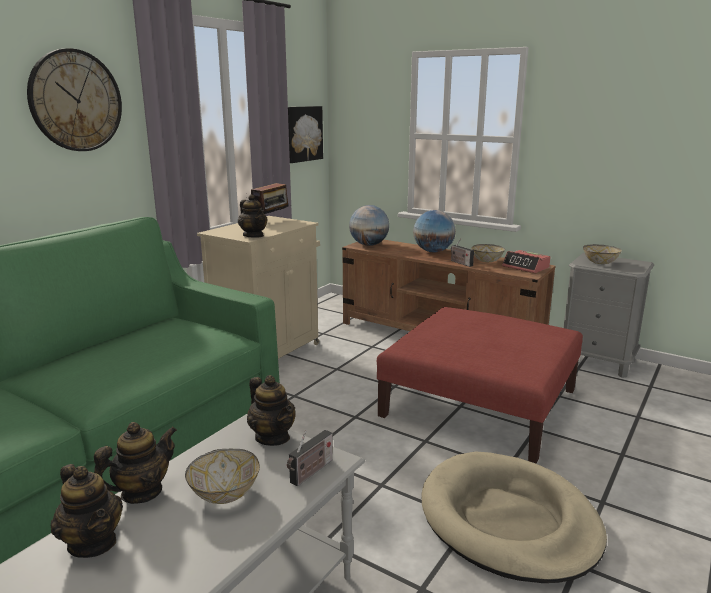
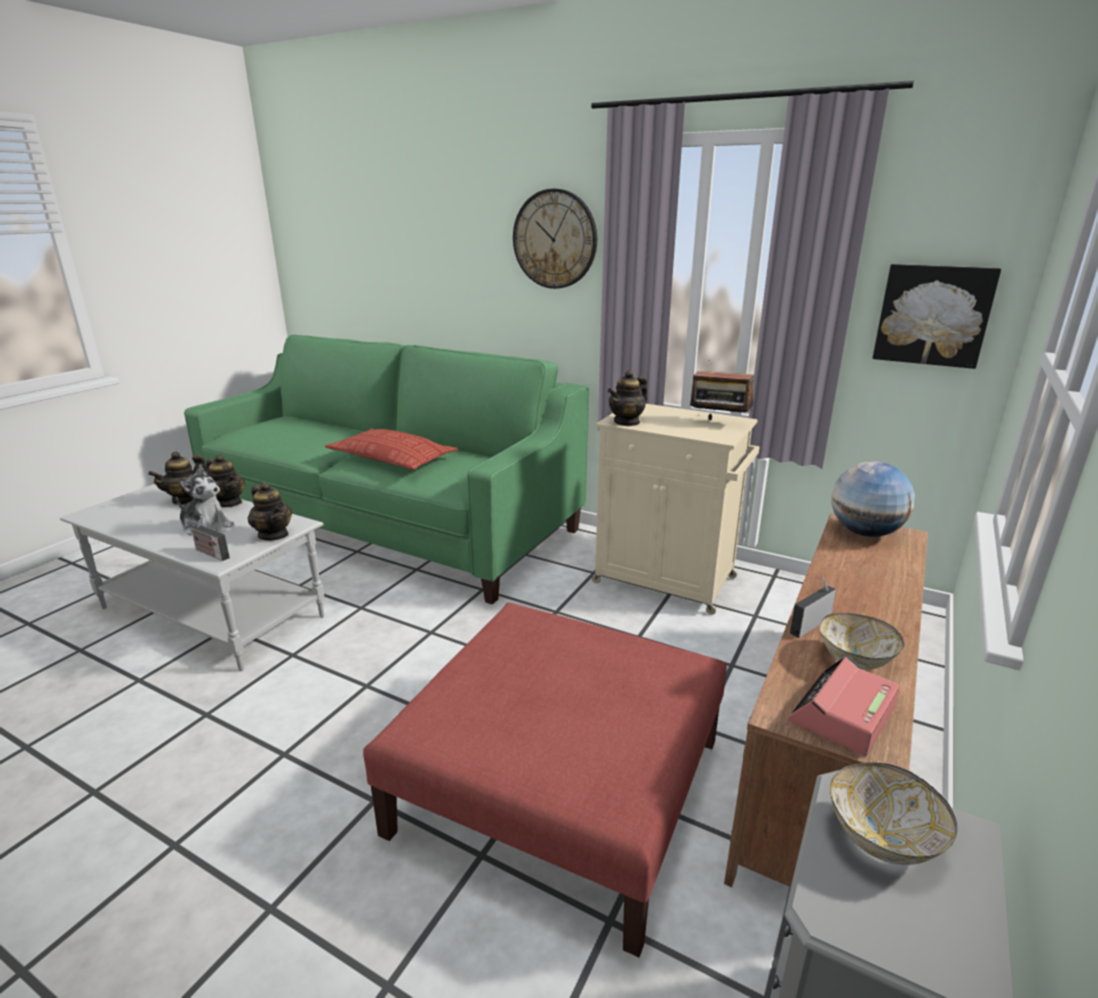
camera: 85 degrees right, 5 degrees up
(114, 367) = (391, 457): none -> pillow
(224, 494) = (206, 526): bowl -> plush toy
(272, 437) = (274, 535): teapot -> teapot turned 90 degrees counterclockwise
(433, 251) = (878, 595): globe -> none
(508, 520) = (271, 789): beige dog bed -> none

